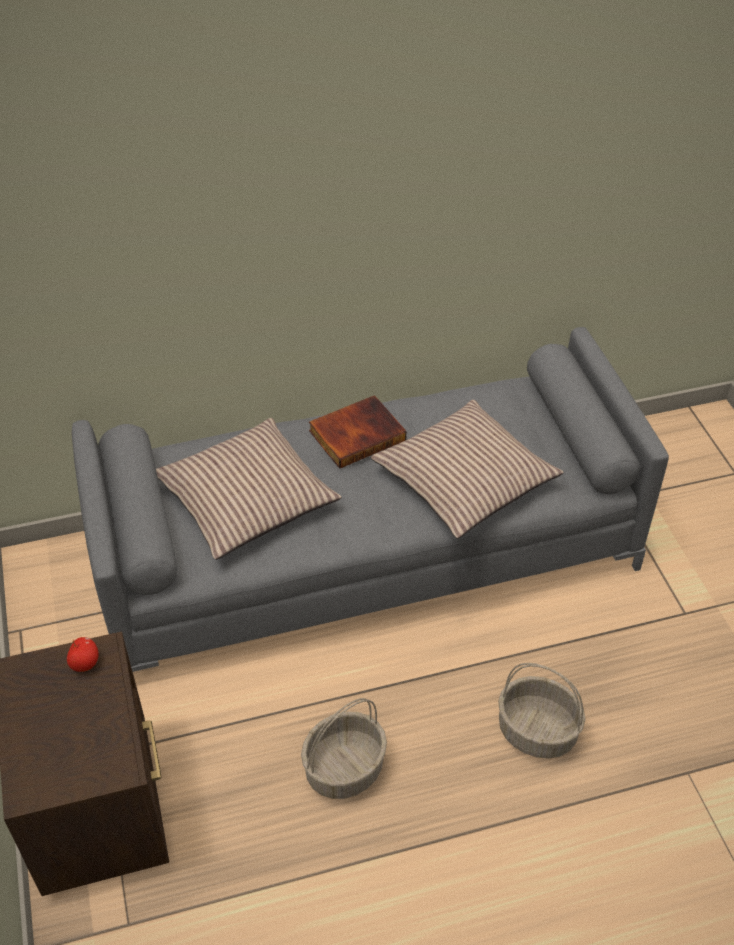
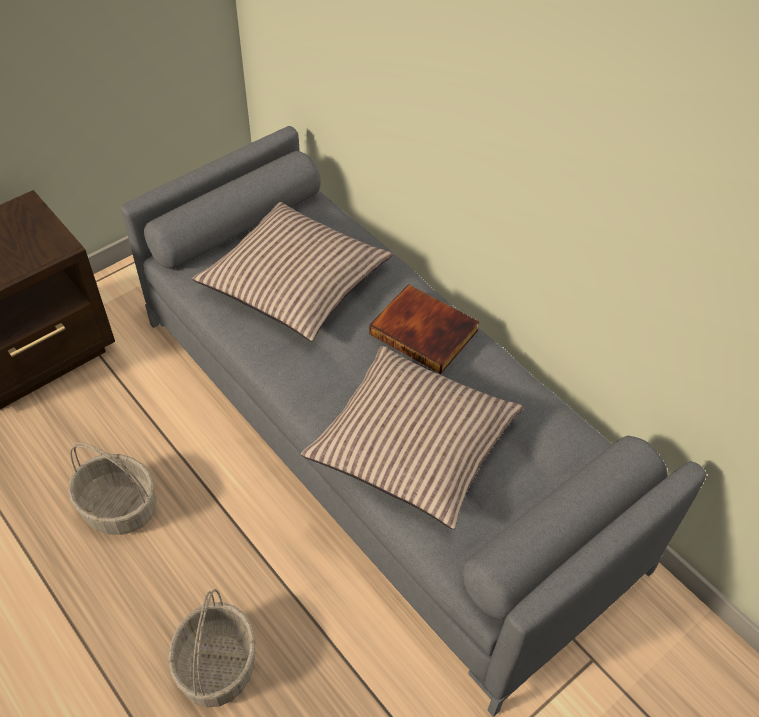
camera: 65 degrees right, 5 degrees up
(85, 663) = (44, 240): apple -> none

